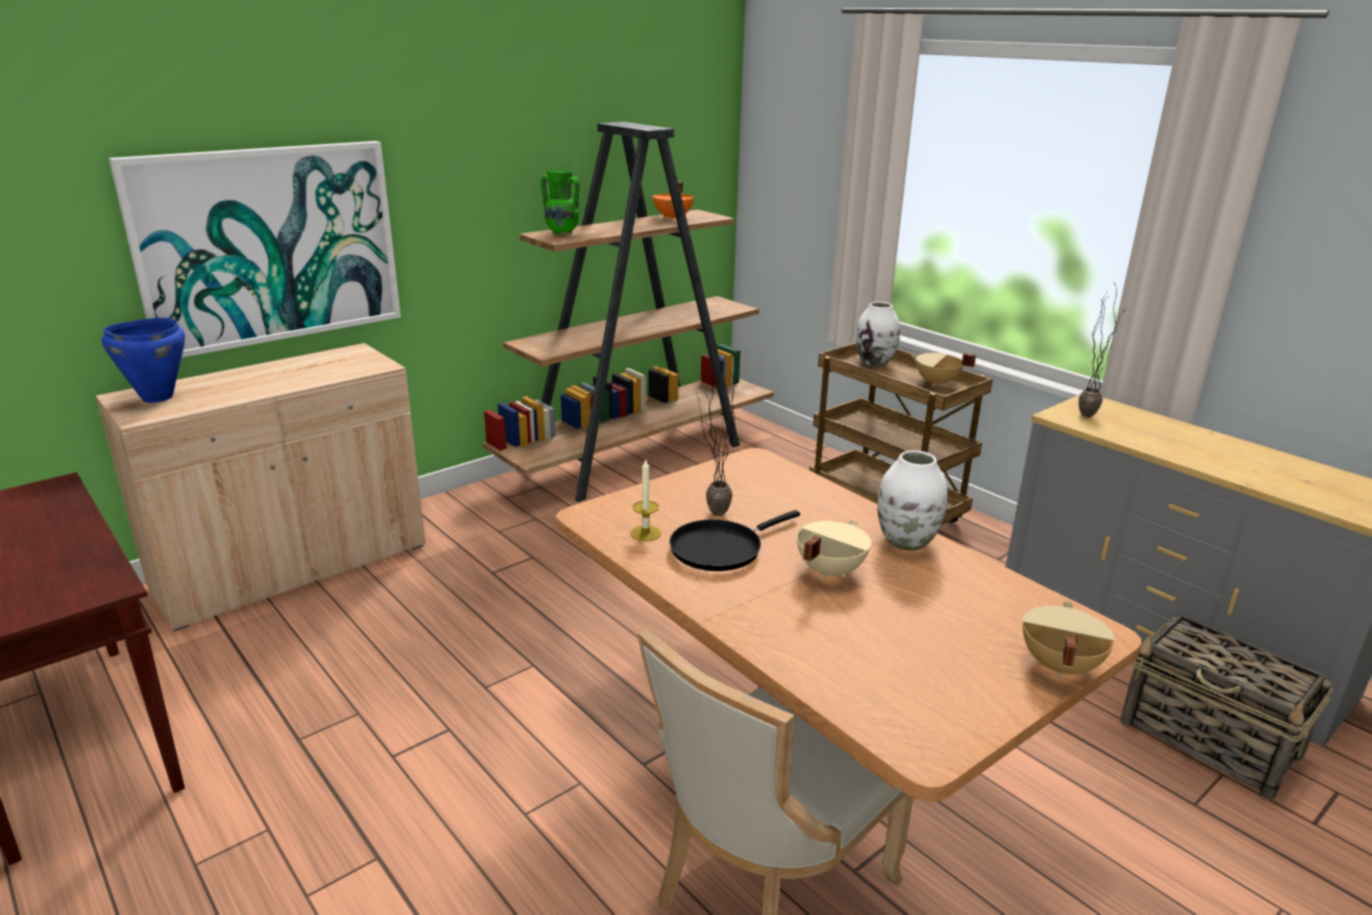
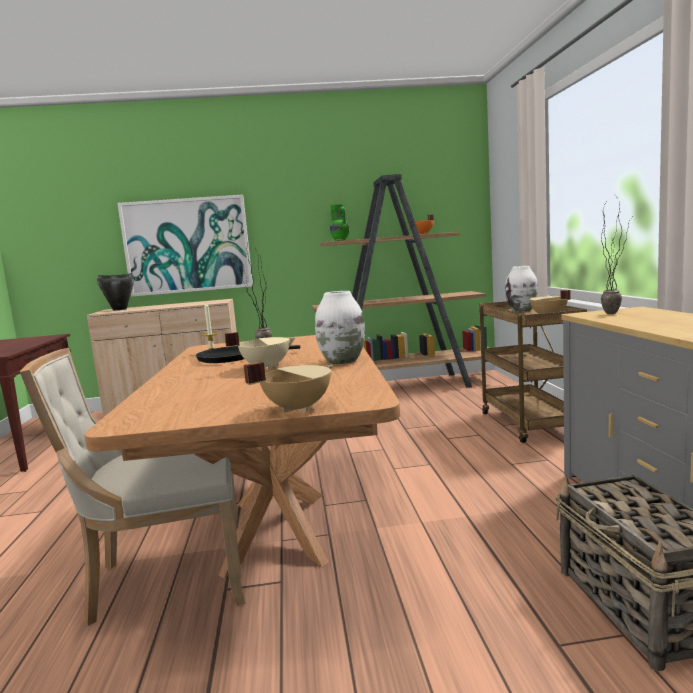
camera: 35 degrees right, 15 degrees down
(156, 397) = (119, 309): blue cooking pot -> black cooking pot

